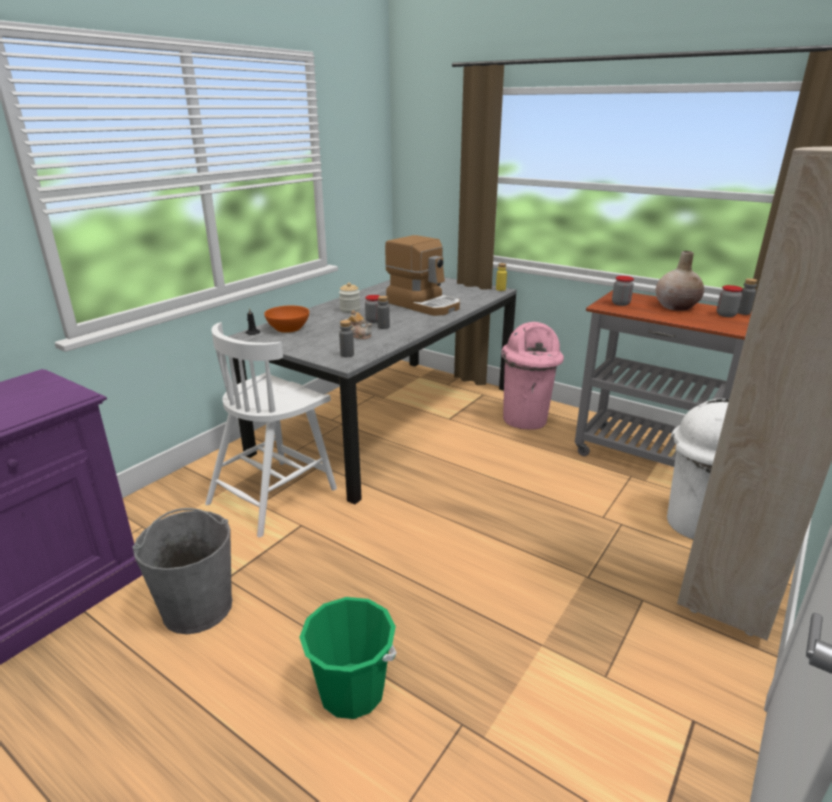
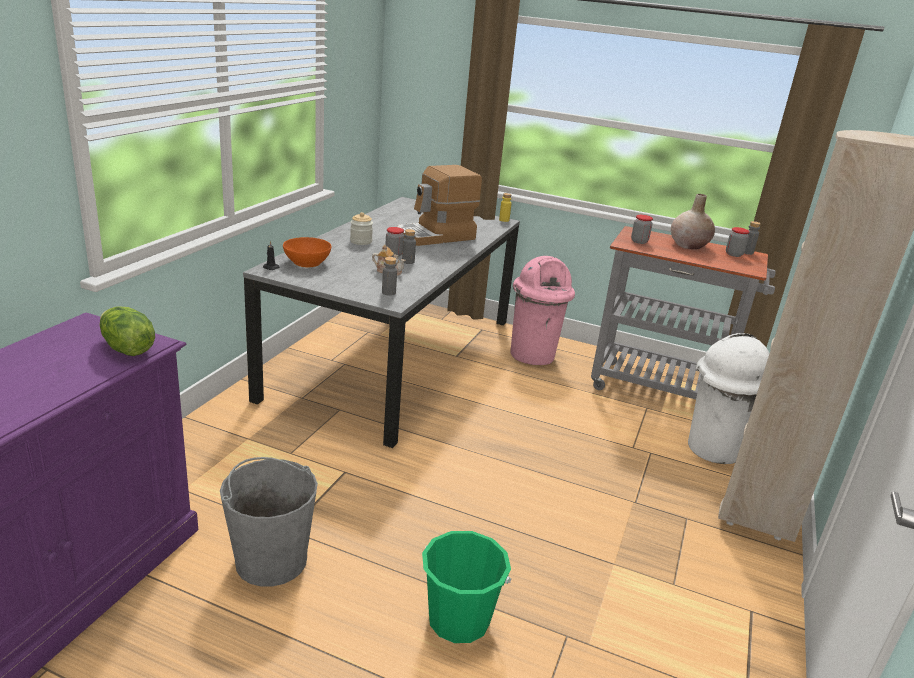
camera: 15 degrees left, 0 degrees up
(47, 401) = (127, 349): none -> lettuce
(274, 494) = (303, 442): white chair -> none
(424, 304) = (435, 236): coffee machine -> coffee machine turned 120 degrees clockwise

